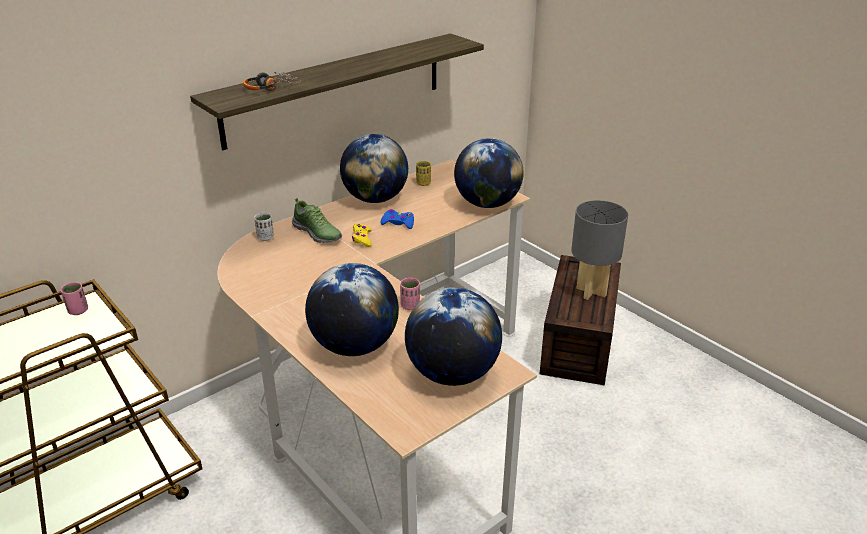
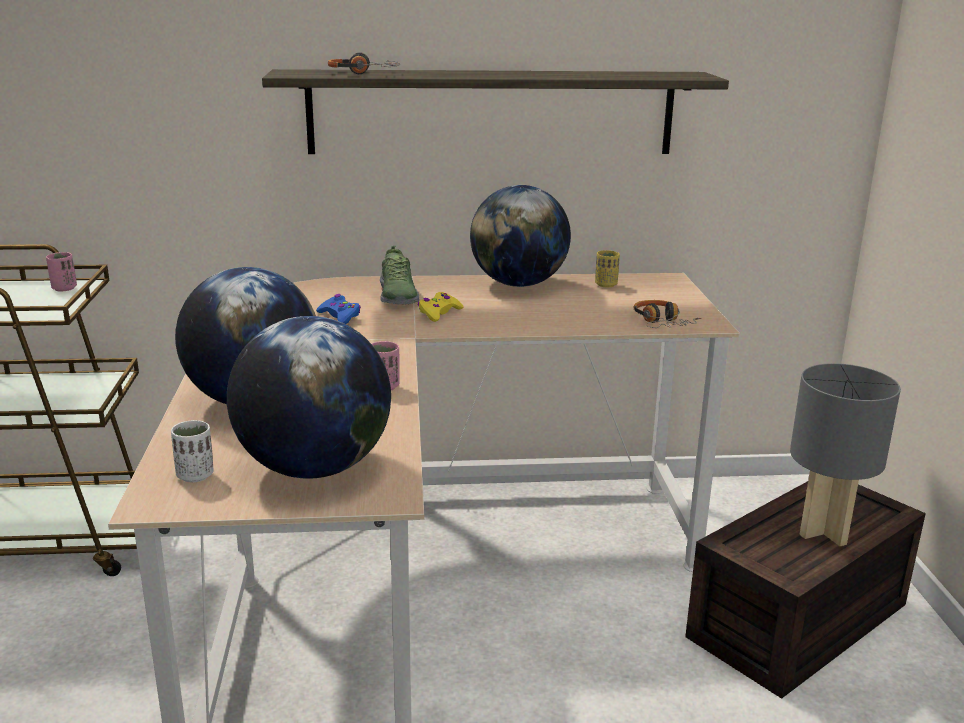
camera: 35 degrees right, 10 degrees down
(265, 238) = (336, 285): white cup -> white cup (195, 475)
(398, 223) = (508, 311): blue game controller -> blue game controller (340, 316)
(487, 204) = (662, 323): globe -> headphones

